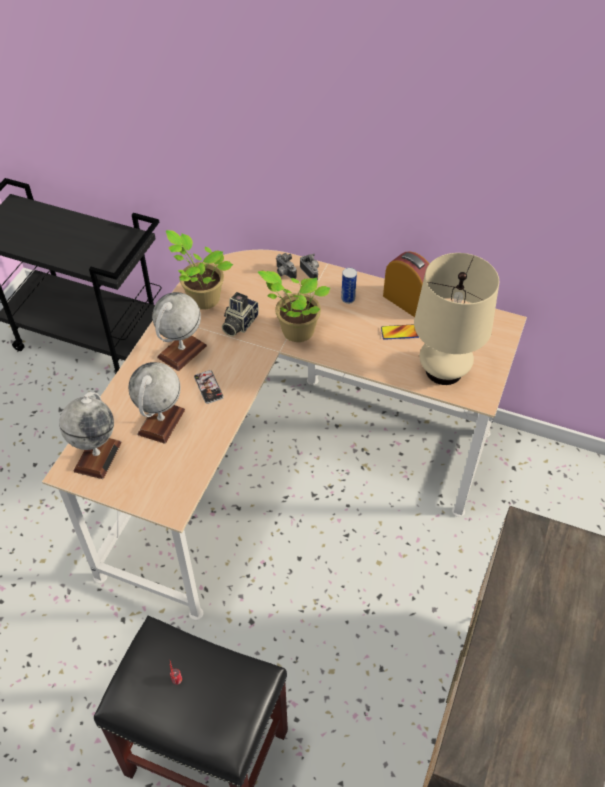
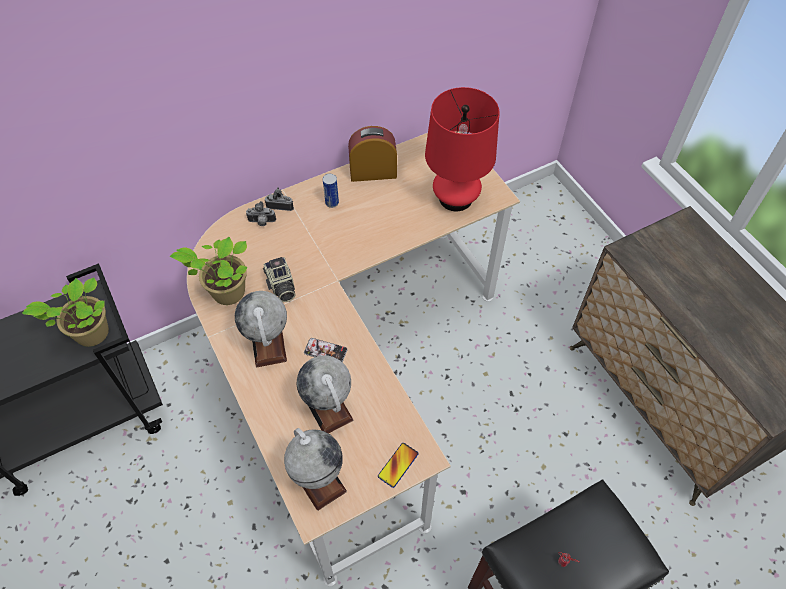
camera: 50 degrees left, 5 degrees up
(295, 331) = (328, 256): potted plant -> potted plant (89, 334)
(400, 332) = (396, 196): phone -> phone (398, 465)
(444, 370) = (455, 198): beige table lamp -> red table lamp

